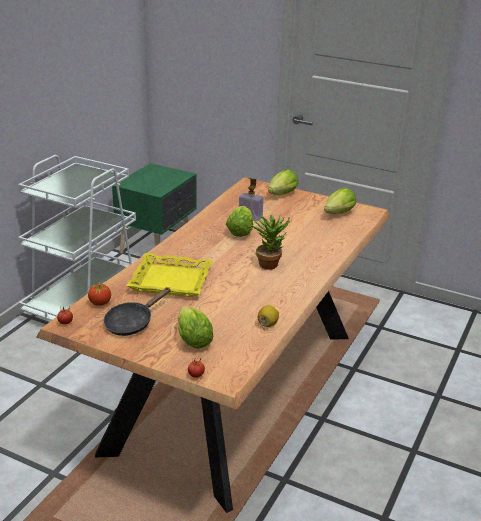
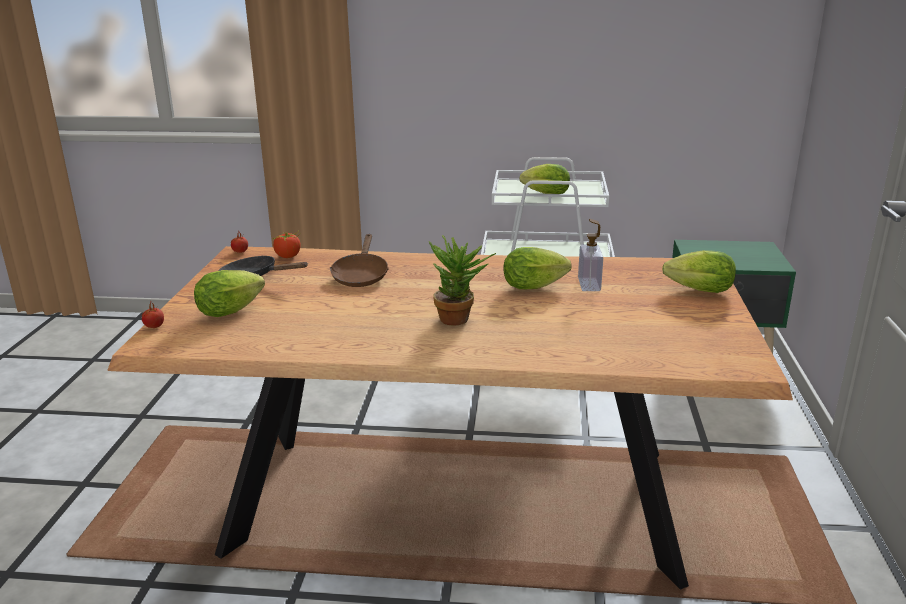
camera: 70 degrees right, 5 degrees down
(170, 281) = (360, 276): yellow tray -> brown frying pan
(267, 324) = (289, 345): lemon -> none
(337, 214) = (691, 341): lettuce -> lettuce (543, 194)

